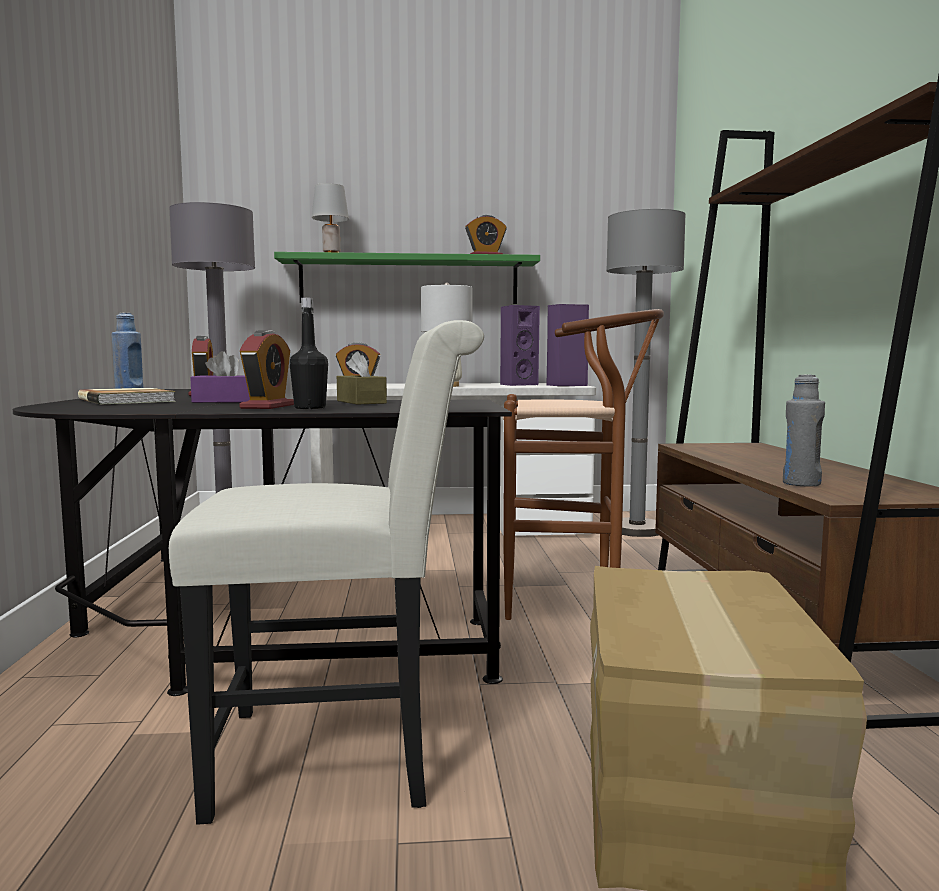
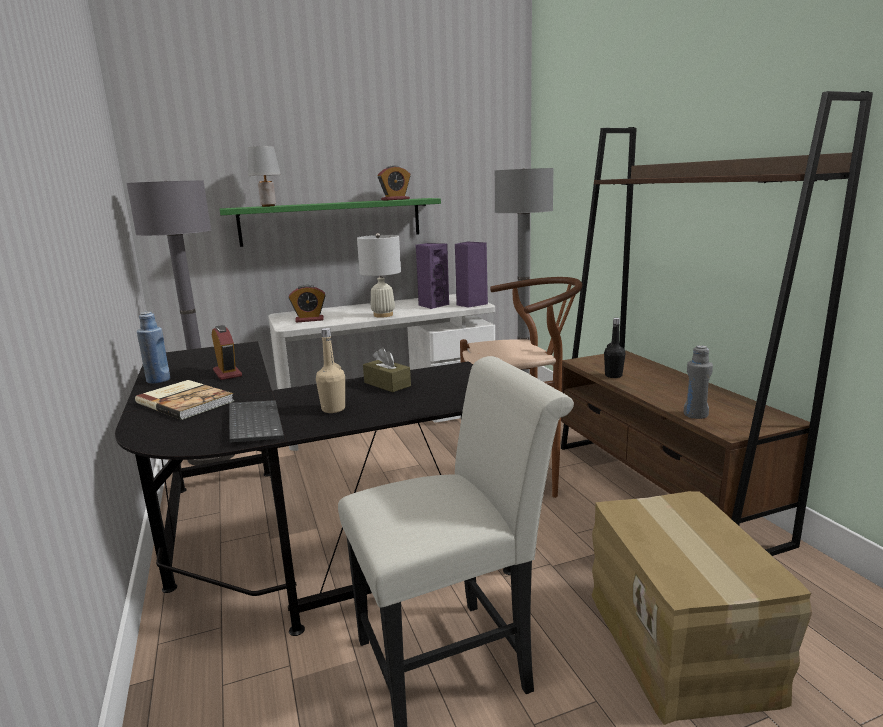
camera: 15 degrees left, 10 degrees up
(165, 407) = (253, 423): none -> keyboard
(225, 401) = (275, 395): purple tissue box -> none
(268, 406) = (333, 409): alarm clock -> beige bottle
(310, 408) = (371, 409): black bottle -> black bottle (613, 375)

